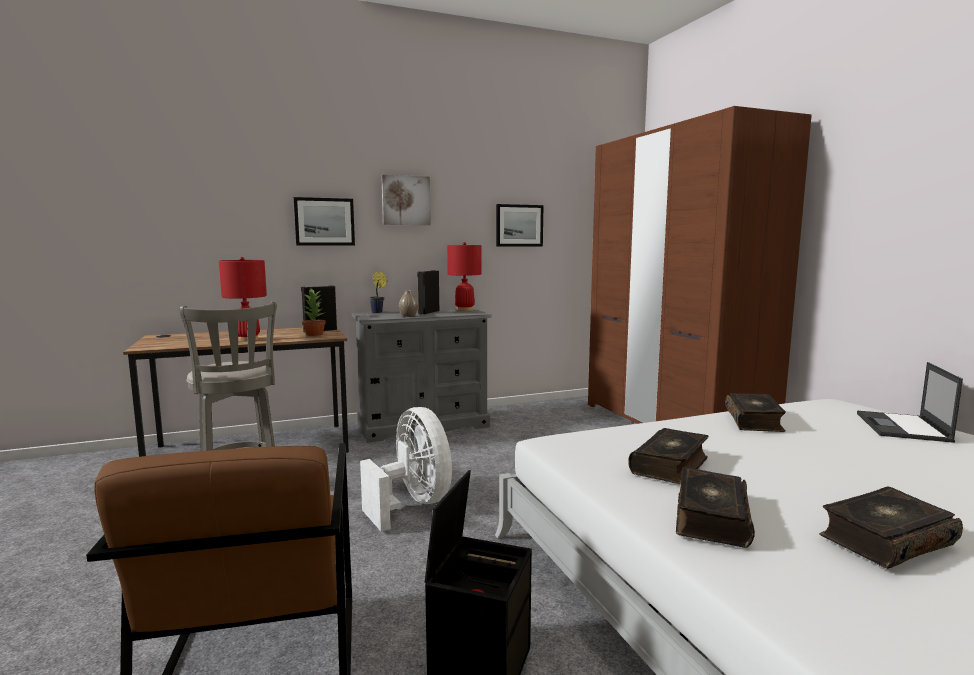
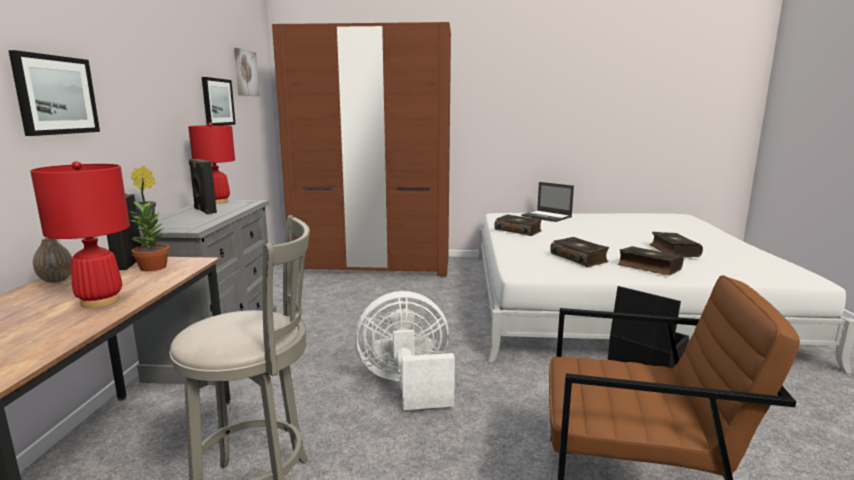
camera: 65 degrees left, 5 degrees up
(405, 200) = (134, 67): picture -> picture (245, 73)
(408, 316) = (213, 218): vase -> vase (56, 280)

